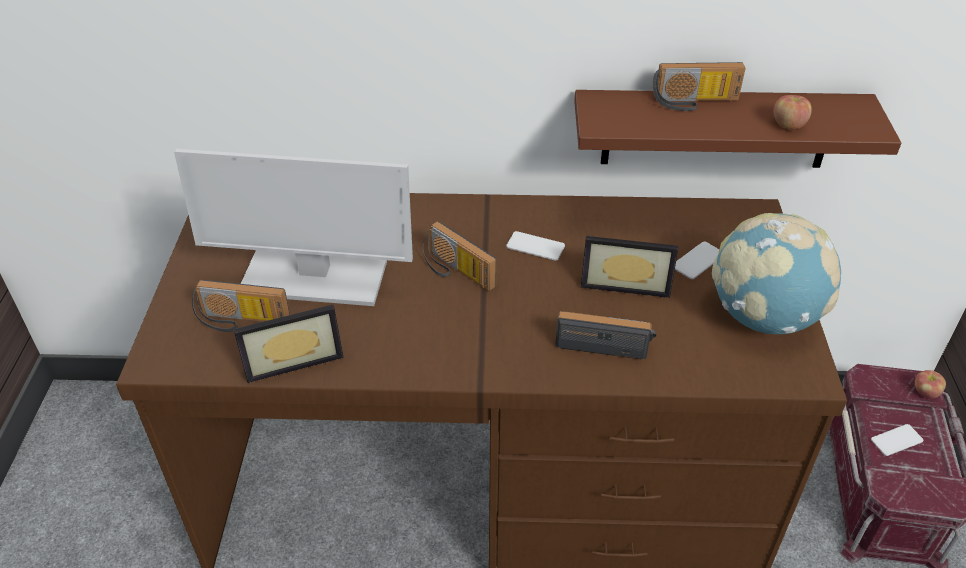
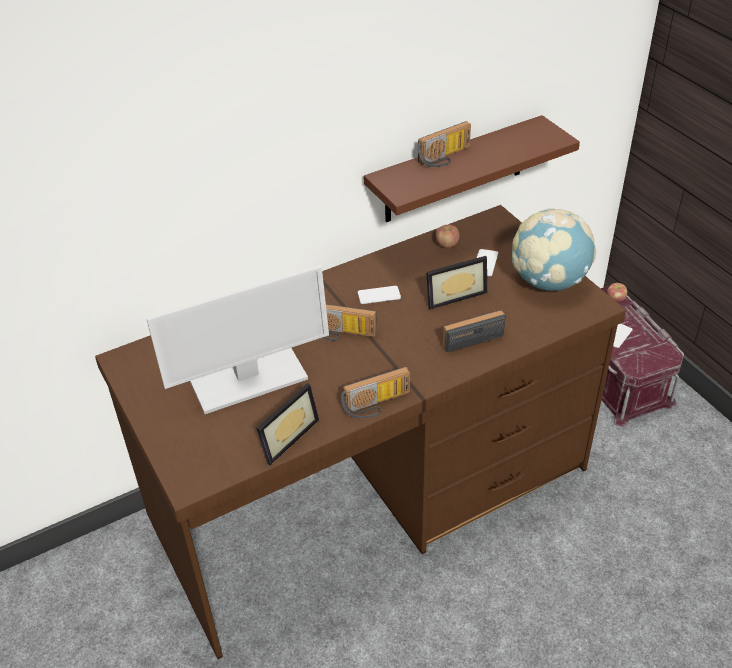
camera: 30 degrees left, 0 degrees up
(241, 321) = (225, 430): radio -> radio (377, 405)
(788, 125) = (511, 153): apple -> apple (447, 244)

